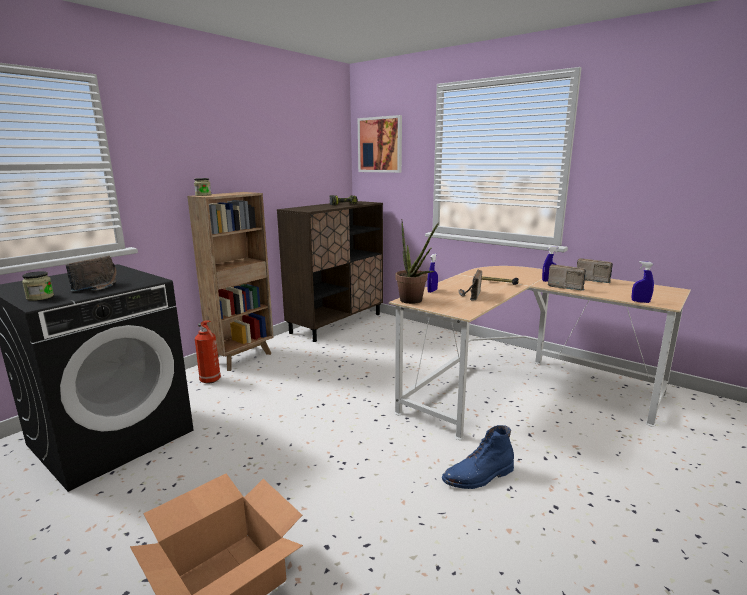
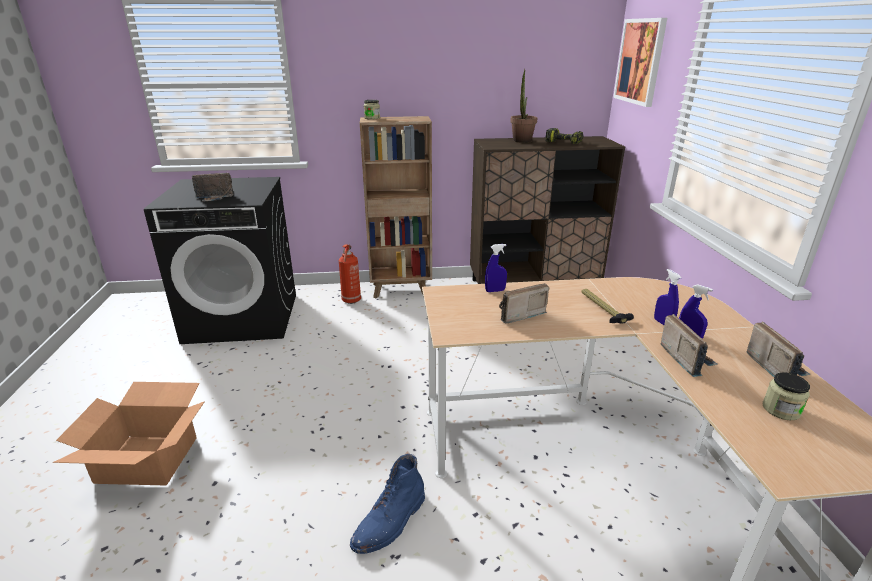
camera: 45 degrees right, 10 degrees up
(40, 297) = (175, 198): jar -> jar (781, 410)
(414, 301) = (442, 296): potted plant -> potted plant (521, 142)
(478, 476) = (390, 522): blue boot -> blue boot turned 75 degrees counterclockwise
(640, 302) = (744, 443): blue spray bottle -> blue spray bottle (662, 323)

